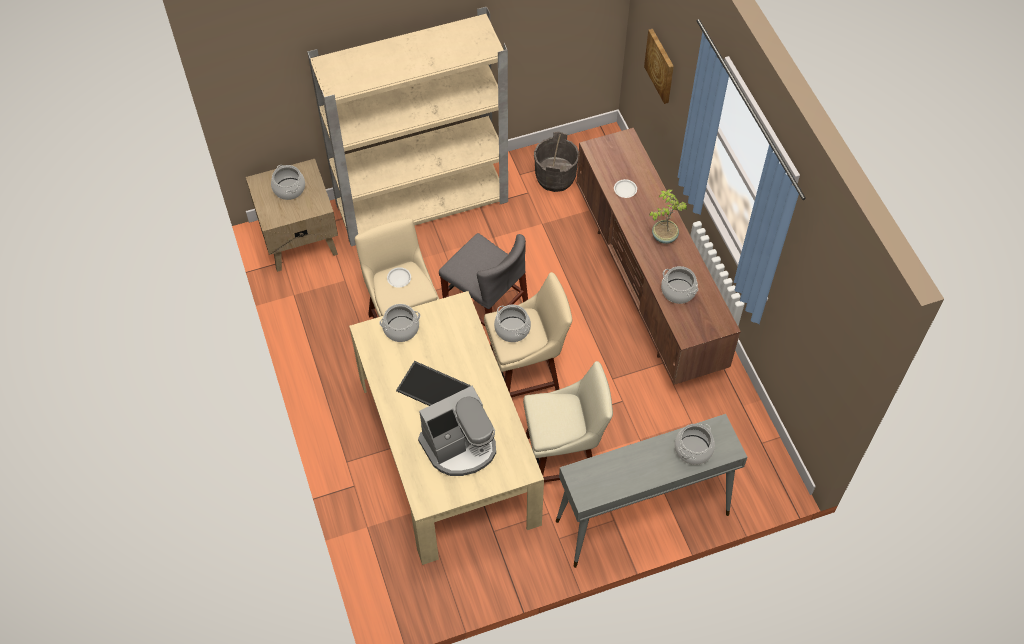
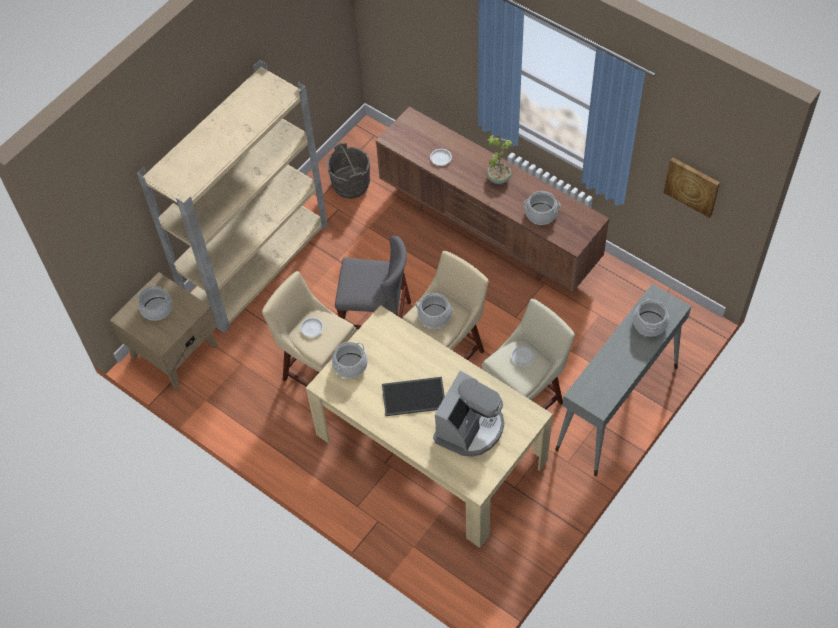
camera: 30 degrees left, 0 degrees up
(562, 412) = (522, 357): none -> white plate
(660, 65) = (417, 41): picture -> picture (692, 186)

